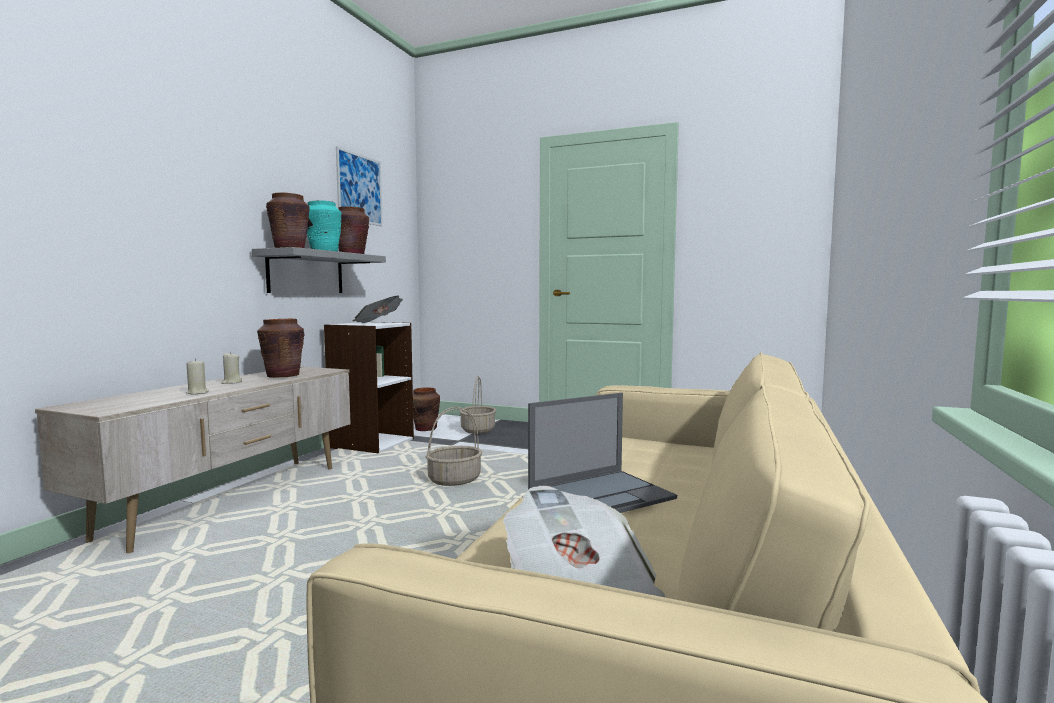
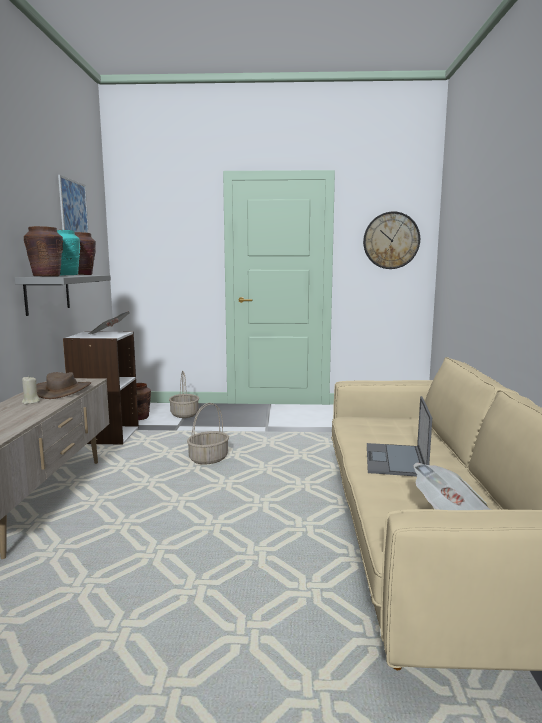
camera: 20 degrees left, 5 degrees up
(197, 393) = (24, 416): beige candle -> none
(283, 376) = (63, 391): brown vase -> brown hat
(602, 495) = (395, 460): laptop -> laptop turned 150 degrees clockwise
(759, 210) = (391, 240): none -> wall clock

